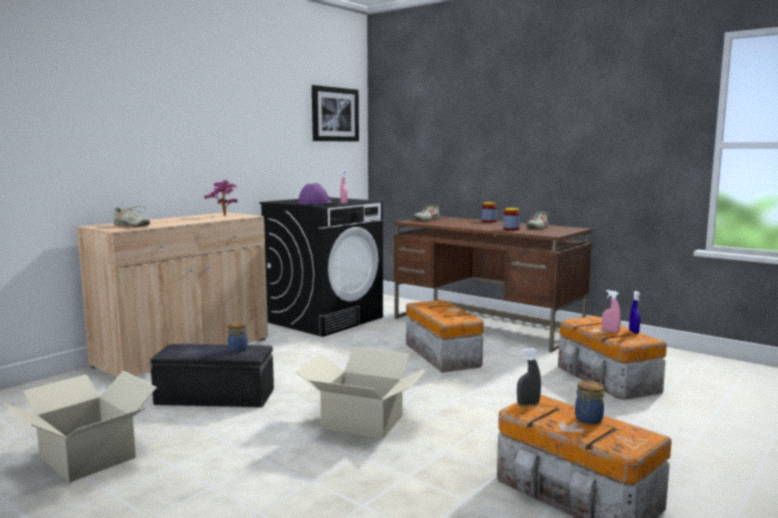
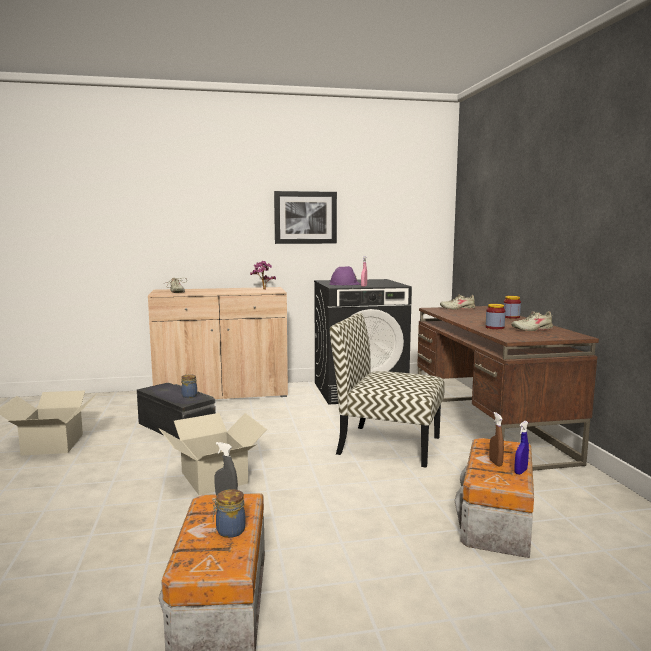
camera: 40 degrees right, 0 degrees up
(335, 114) = (410, 202): picture -> picture (305, 217)
(442, 355) = (387, 445): storage box -> chair
(610, 331) = (495, 463): pink spray bottle -> brown spray bottle

